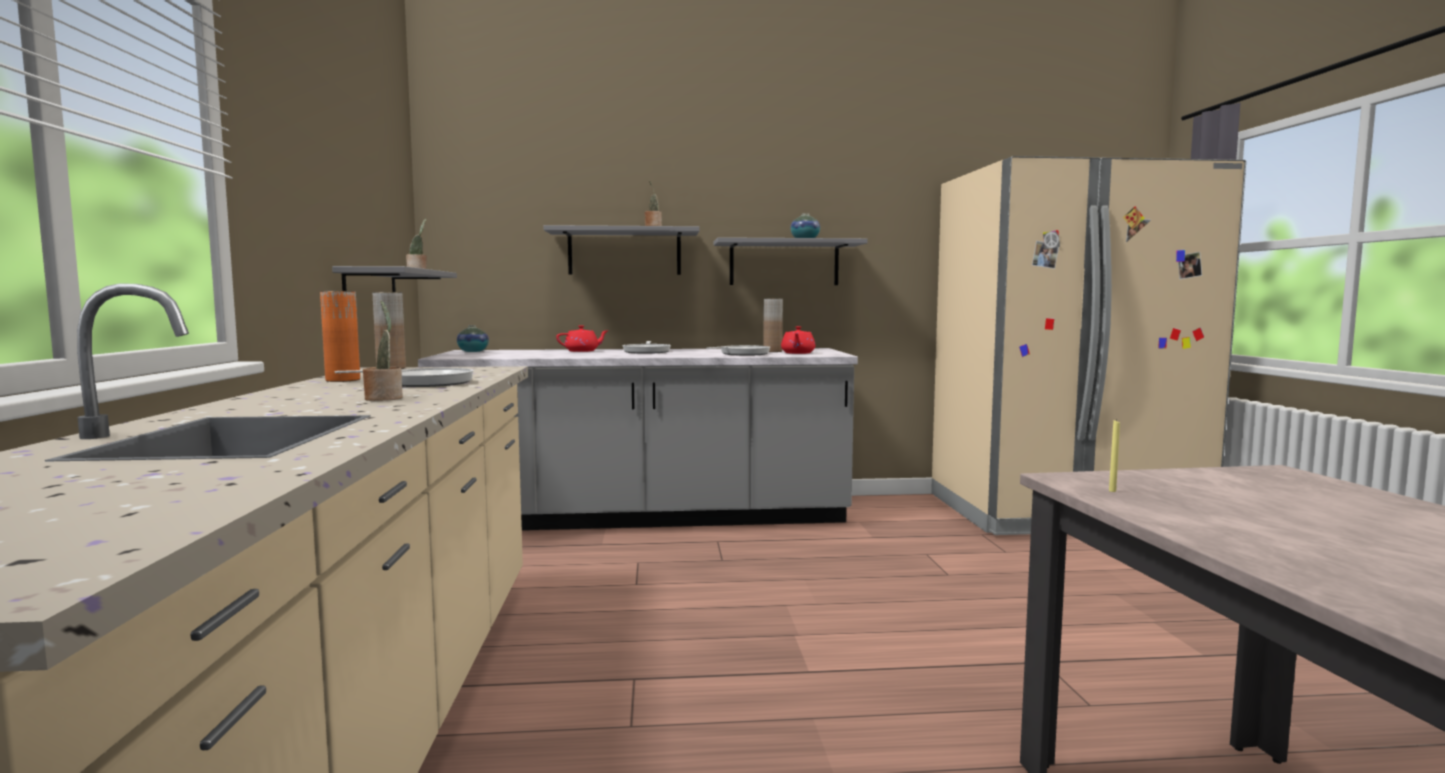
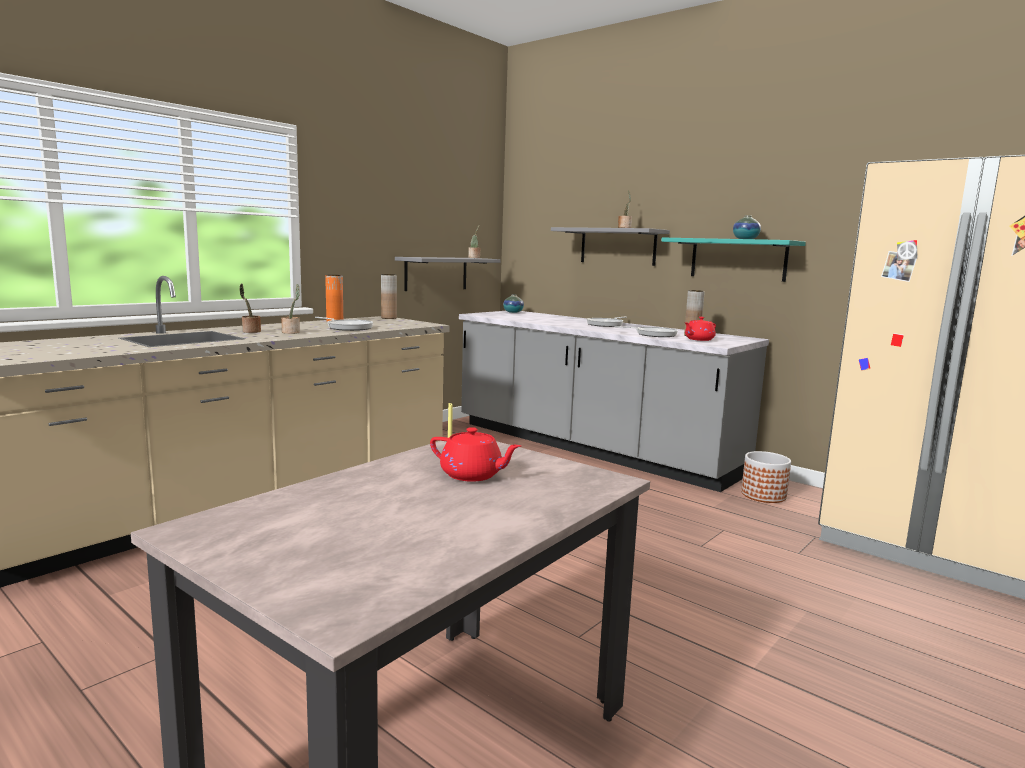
camera: 45 degrees right, 5 degrees up
(300, 407) = (250, 331): none -> potted plant
(582, 351) = (571, 319): red teapot -> red teapot (472, 475)
(784, 263) = (738, 259): grey shelf -> turquoise shelf
(878, 514) = (764, 495): none -> planter

